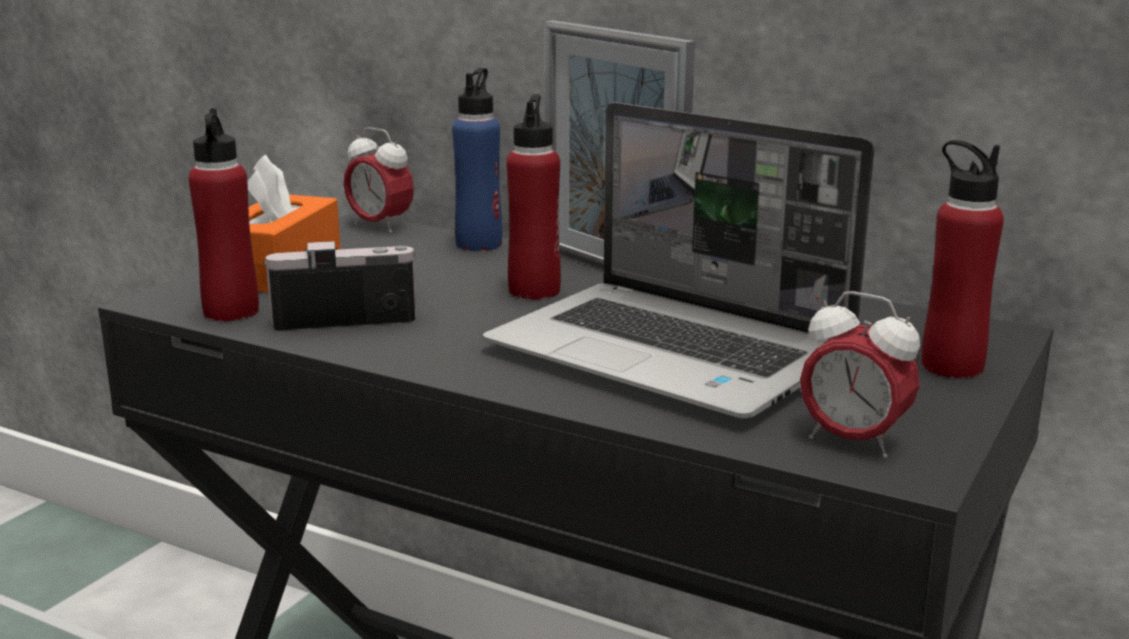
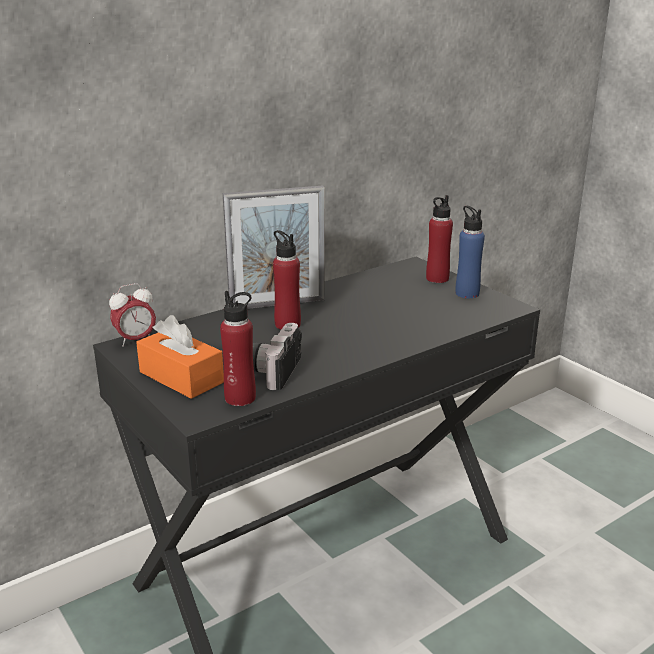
camera: 65 degrees left, 5 degrees up
(479, 244) = (202, 323): blue bottle -> blue bottle (467, 293)
(674, 354) = (389, 315): laptop -> none
(853, 442) = (486, 308): alarm clock -> none

